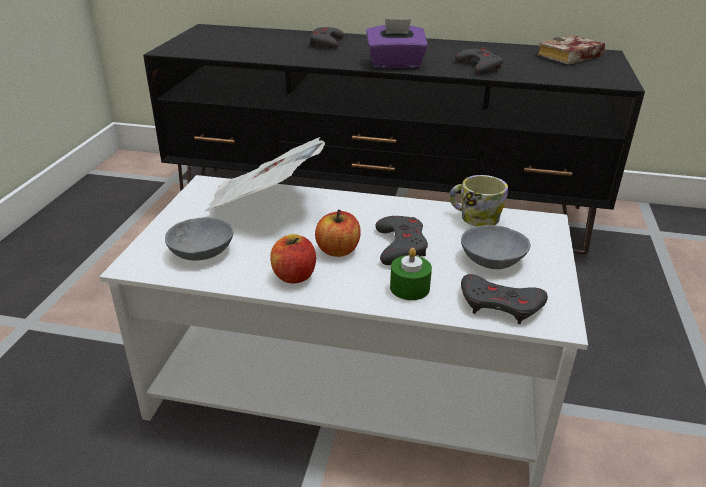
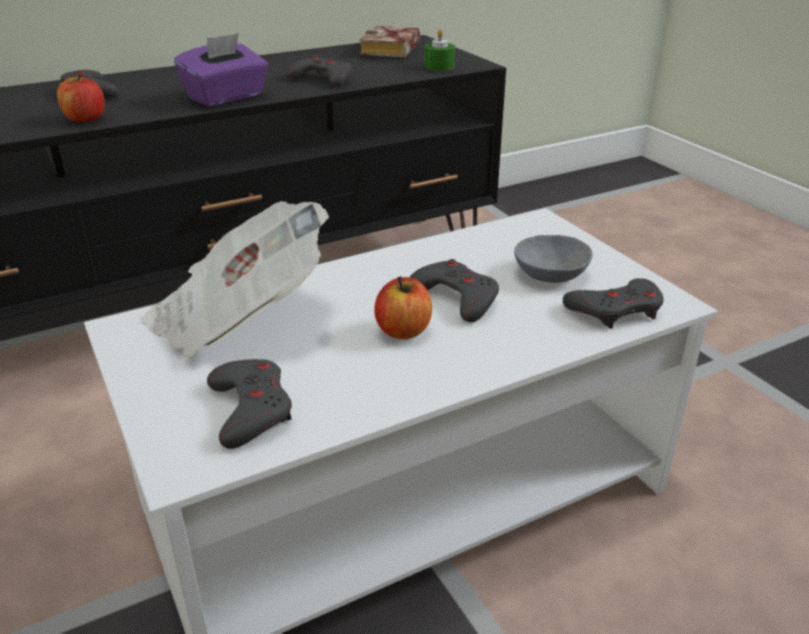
camera: 40 degrees left, 0 degrees up
(201, 252) = (250, 408): grey bowl -> grey game controller
(294, 276) = (400, 379): apple -> apple (85, 119)
(409, 288) = (525, 333): green candle -> green candle (439, 66)
(474, 217) = (478, 241): mug -> none

